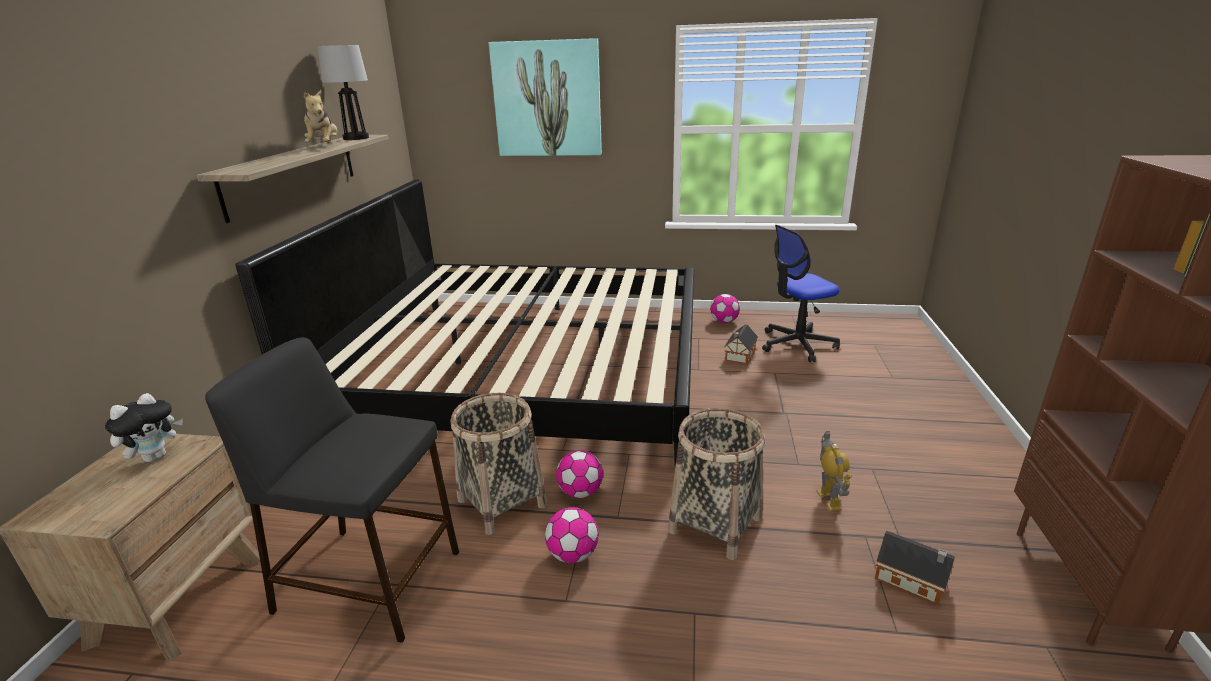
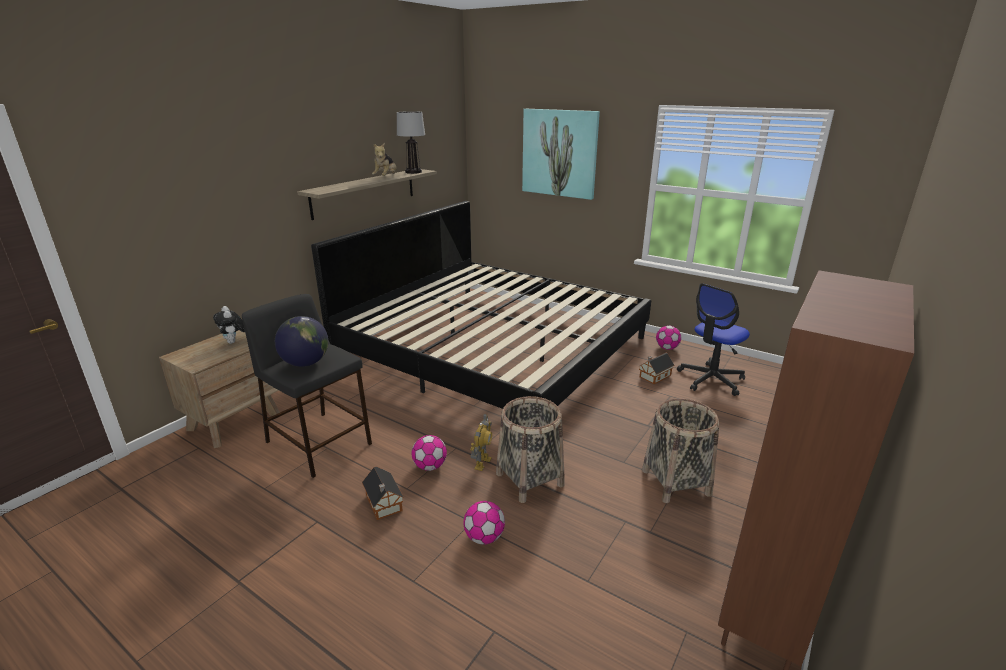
camera: 25 degrees right, 0 degrees up
(156, 456) = (234, 342): plush toy -> plush toy turned 90 degrees clockwise
(351, 453) = (305, 363): none -> globe
(501, 502) = (414, 425): basket -> basket (675, 482)
(580, 492) = (463, 434): football -> football (484, 537)
(797, 344) = (710, 379): office chair -> office chair turned 45 degrees counterclockwise
(829, 500) = (623, 491): toy robot -> toy robot (482, 463)
(912, 581) = (630, 558): toy house -> toy house (384, 504)

